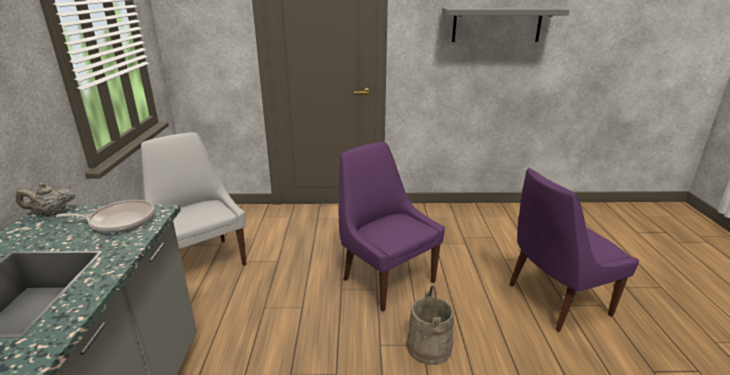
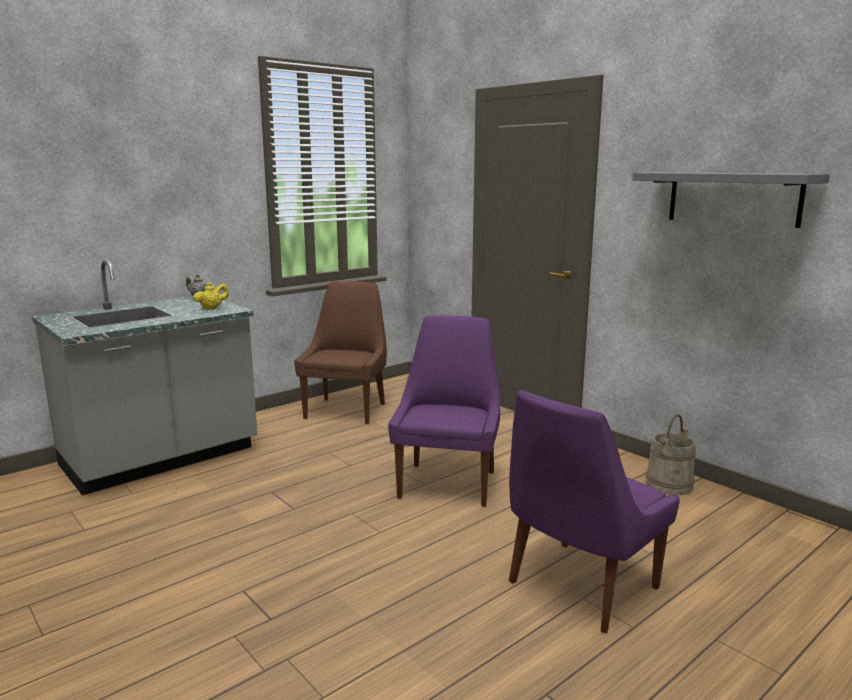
camera: 50 degrees right, 10 degrees down
(119, 221) = (212, 308): frying pan -> yellow teapot
(202, 261) = (346, 410): white chair -> brown chair
(428, 347) = (381, 536): beige bucket -> beige bucket (668, 484)
(554, 300) = (579, 587): purple chair -> purple chair turned 75 degrees counterclockwise

